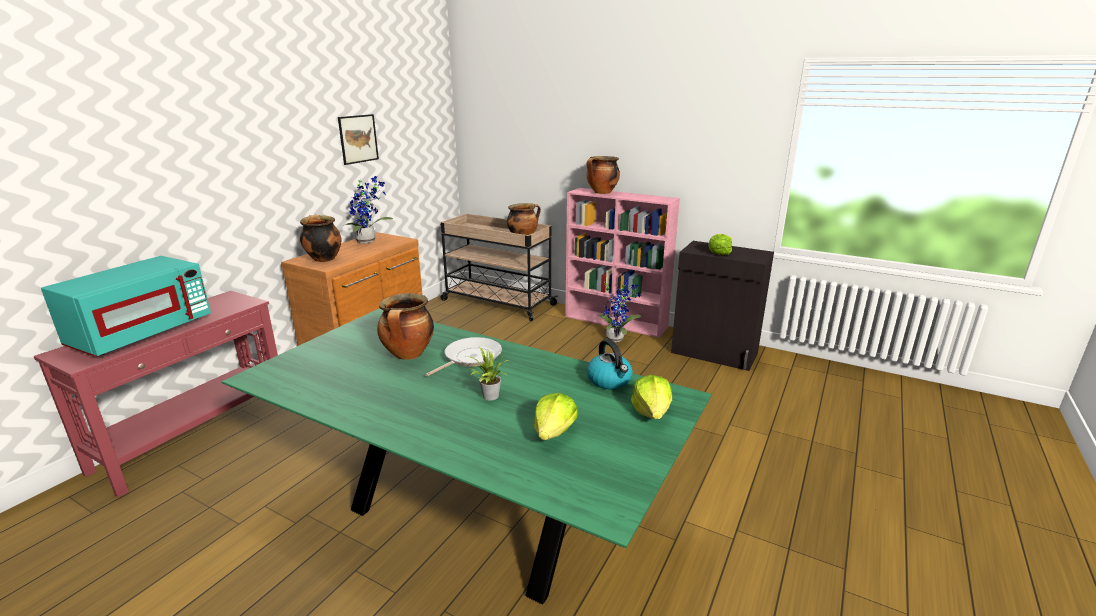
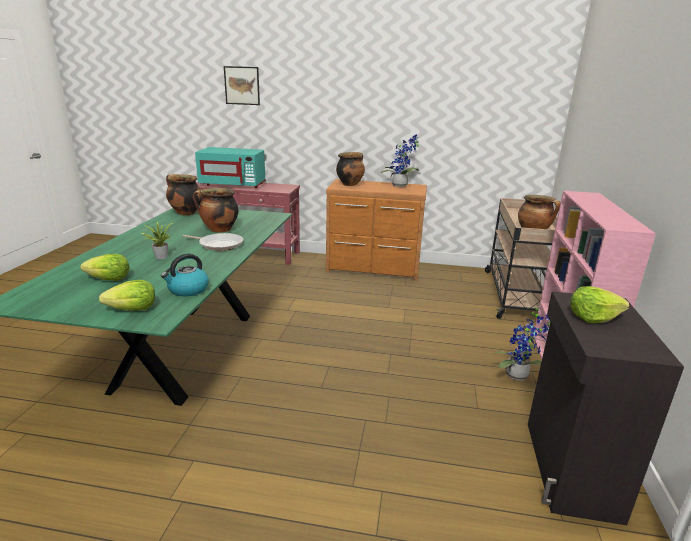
camera: 70 degrees right, 0 degrees up
(358, 139) = (430, 104): picture -> picture (242, 85)
(602, 193) = (591, 201): cooking pot -> cooking pot (185, 213)

